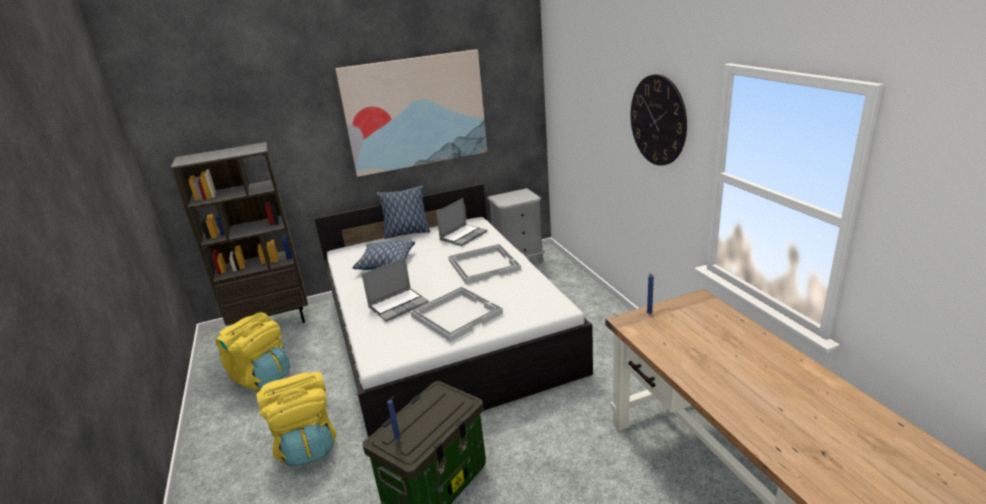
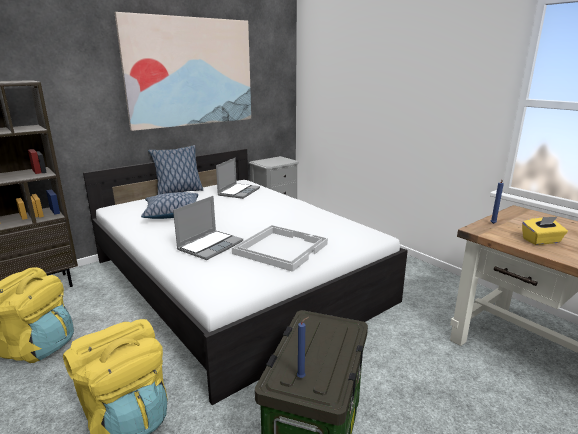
camera: 20 degrees left, 5 degrees down
(484, 265) = (276, 210): white tray -> none
(658, 120) = (444, 67): wall clock -> none
(674, 342) = (541, 241): none -> yellow tissue box

